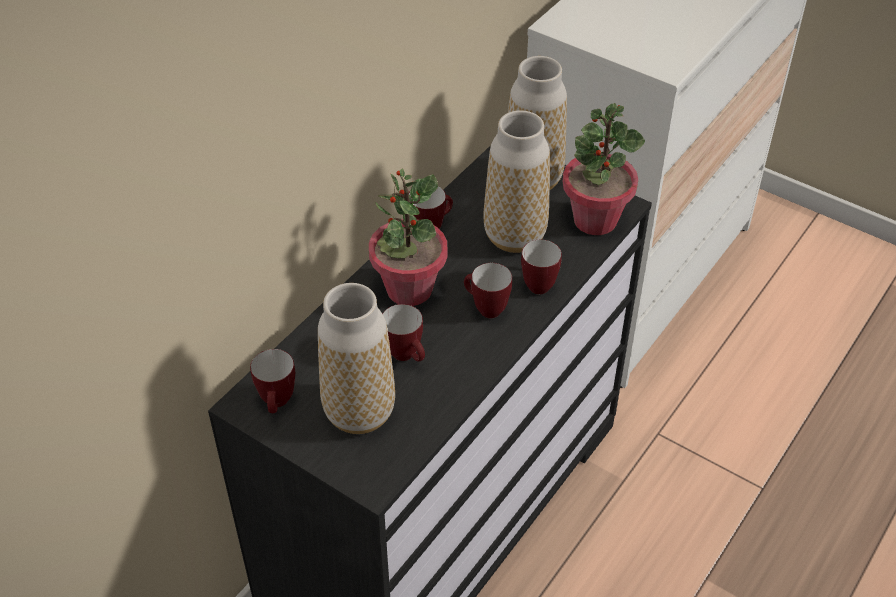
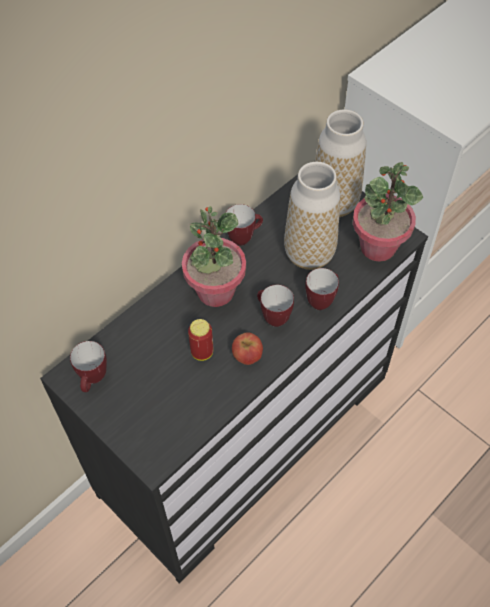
camera: 10 degrees right, 10 degrees up
(359, 413) = (155, 397): vase -> none
(407, 356) = (202, 352): mug -> can
(464, 354) = (247, 356): none -> apple

